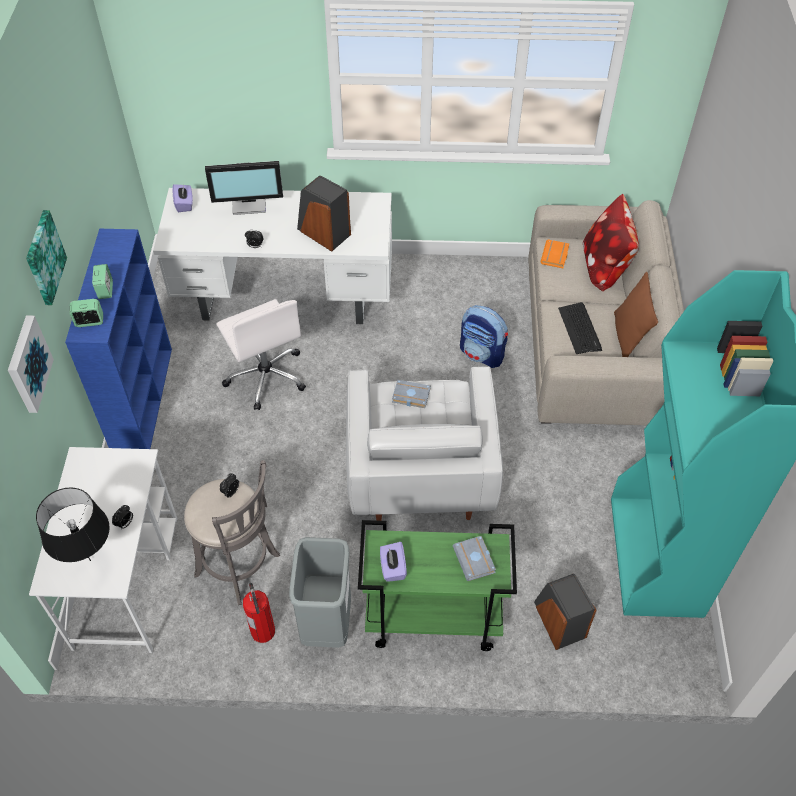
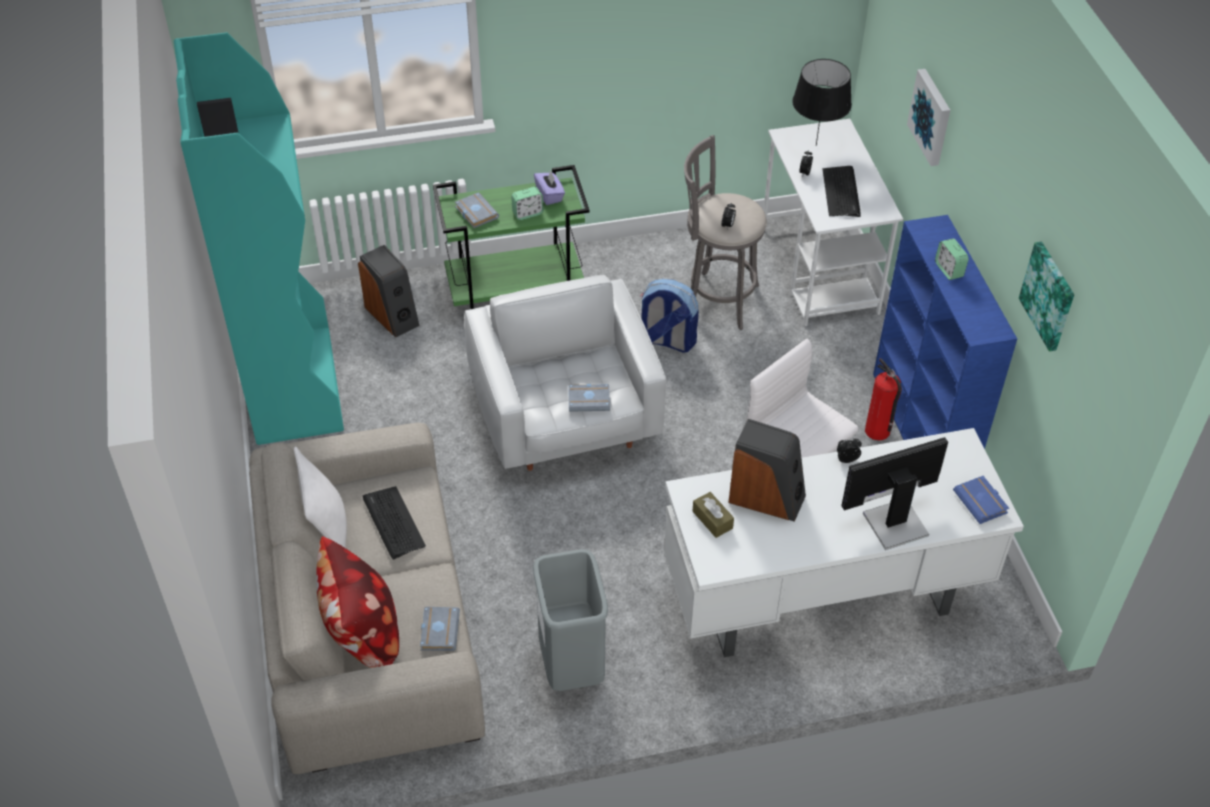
camera: 165 degrees right, 5 degrees down
(43, 258) = (980, 156): picture -> picture (1049, 296)
(89, 321) = (939, 236): alarm clock -> alarm clock (527, 213)
(105, 490) = (841, 192): none -> keyboard
(184, 204) = (982, 503): purple tissue box -> blue book
(263, 631) = (671, 259): fire extinguisher -> fire extinguisher (877, 431)
(326, 623) = (615, 274): grey trash can -> grey trash can (571, 665)
(366, 226) = (712, 520): none -> brown tissue box
(482, 354) = (524, 575): backpack -> backpack (666, 340)
(555, 256) = (438, 630): orange book -> grey book
(628, 337) = (328, 528): brown pillow -> white pillow

